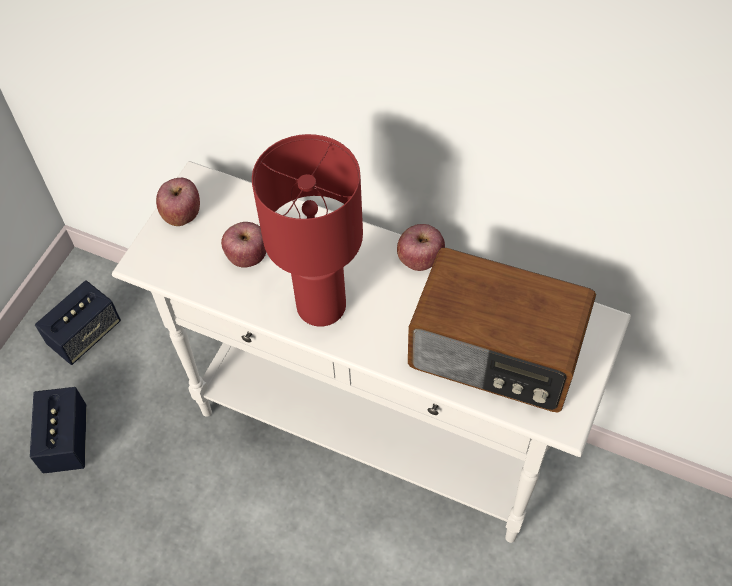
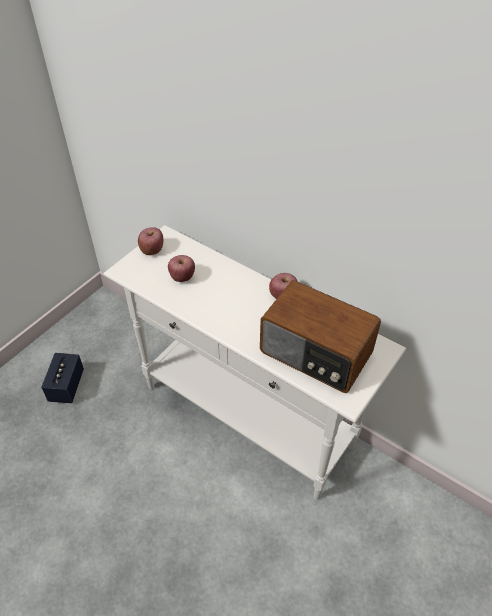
camera: 10 degrees right, 10 degrees down
(85, 334) = (95, 331): speaker -> none
(320, 306) = (216, 310): red table lamp -> none

